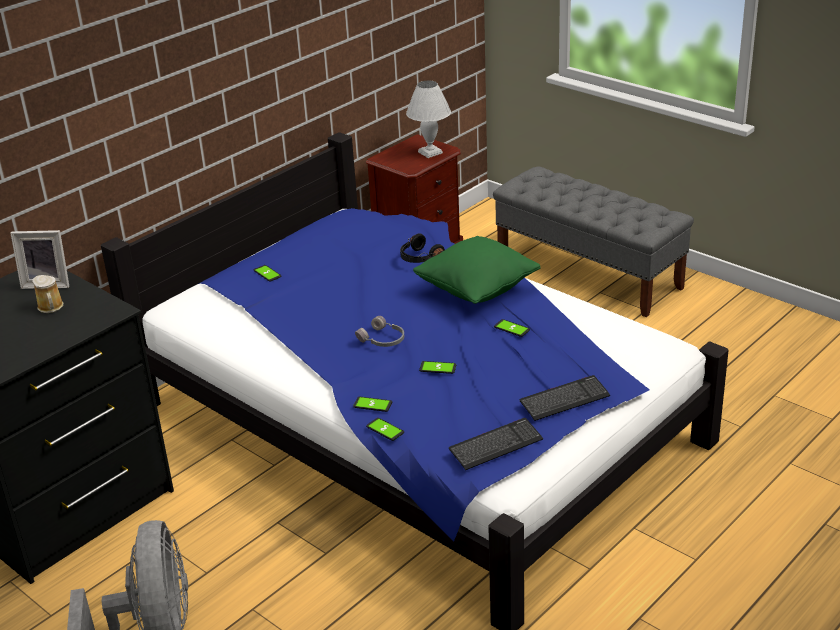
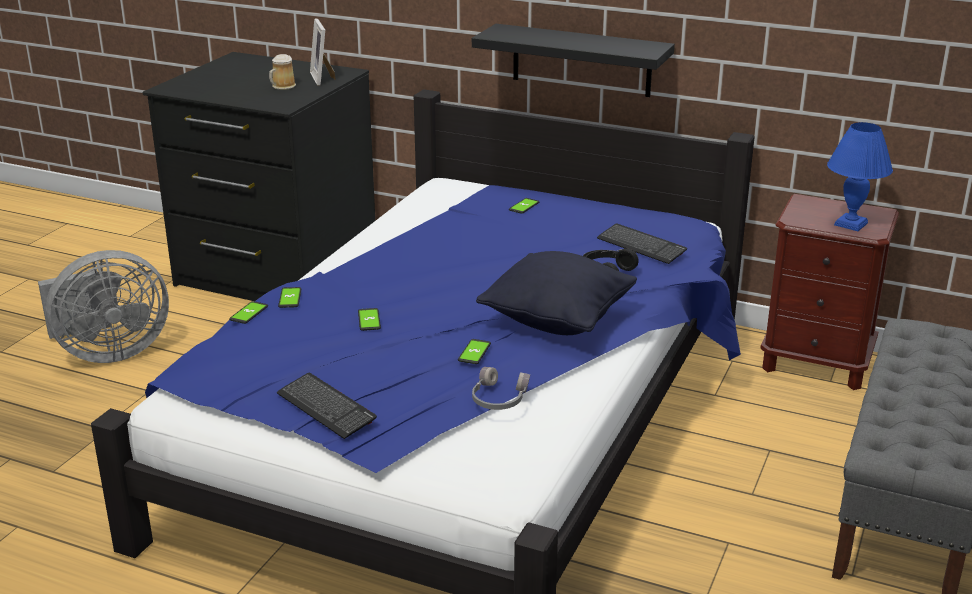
camera: 70 degrees right, 5 degrees down
(216, 143) = (581, 60): none -> black shelf
(382, 340) = (414, 281): grey headphones -> grey headphones (498, 398)
(430, 152) = (851, 224): white table lamp -> blue table lamp
(477, 291) = (557, 320): green pillow -> black pillow
(495, 445) = (222, 375): keyboard -> keyboard (641, 246)

